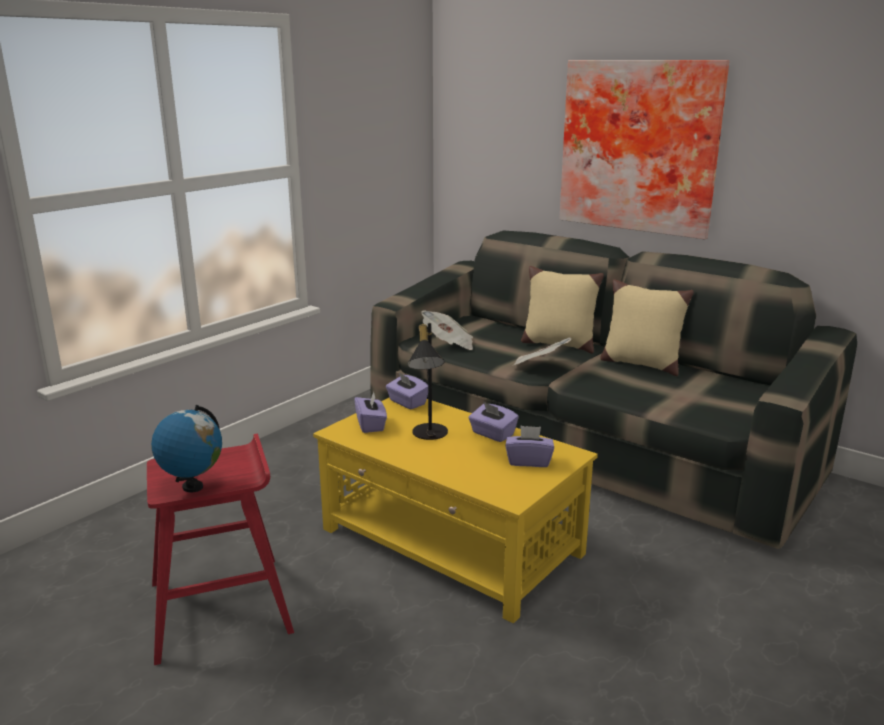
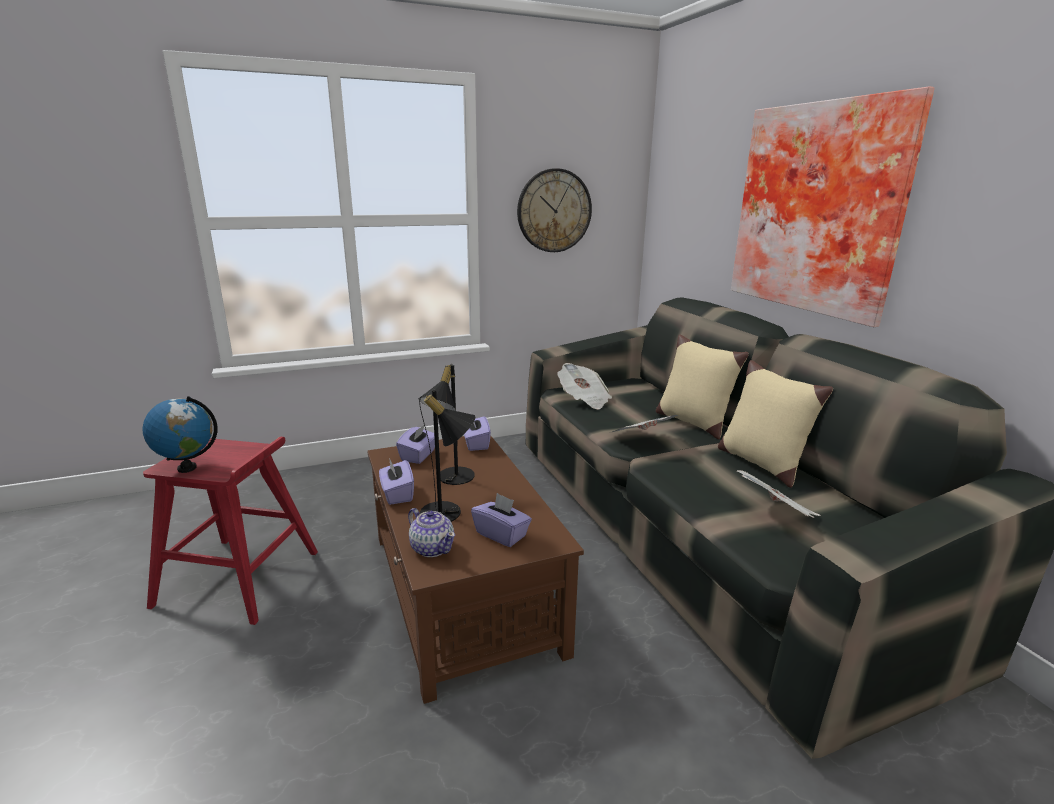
camera: 30 degrees right, 0 degrees up
(362, 154) = (554, 211): none -> wall clock
(451, 542) = (462, 592): yellow coffee table -> brown coffee table
(467, 460) = (448, 514): none -> black table lamp
(491, 485) = (432, 548): none -> teapot
(492, 434) = (506, 495): purple tissue box -> purple tissue box (397, 494)
(687, 395) = (776, 514): none -> newspaper

